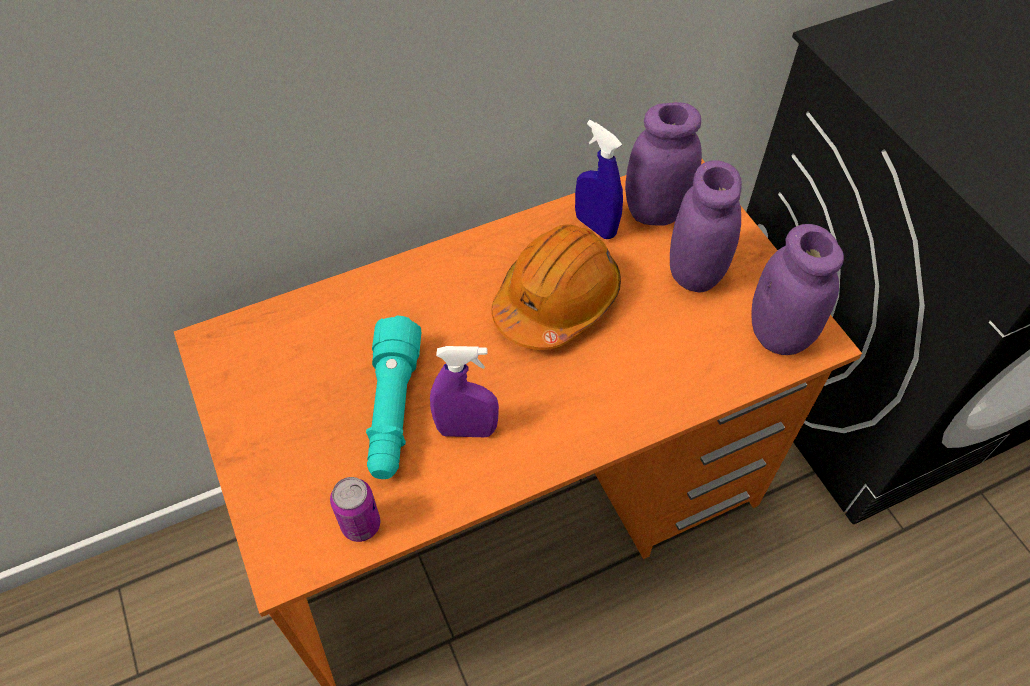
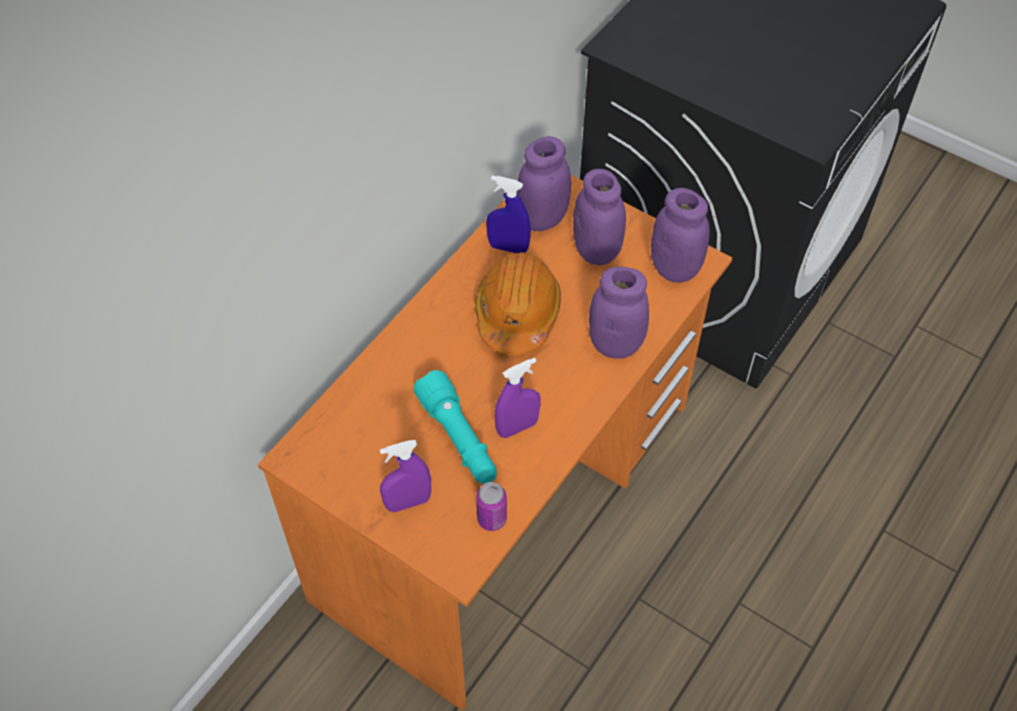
camera: 30 degrees left, 0 degrees up
(286, 454) = (408, 502): none -> purple spray bottle
(647, 389) = (615, 344): none -> purple jar

